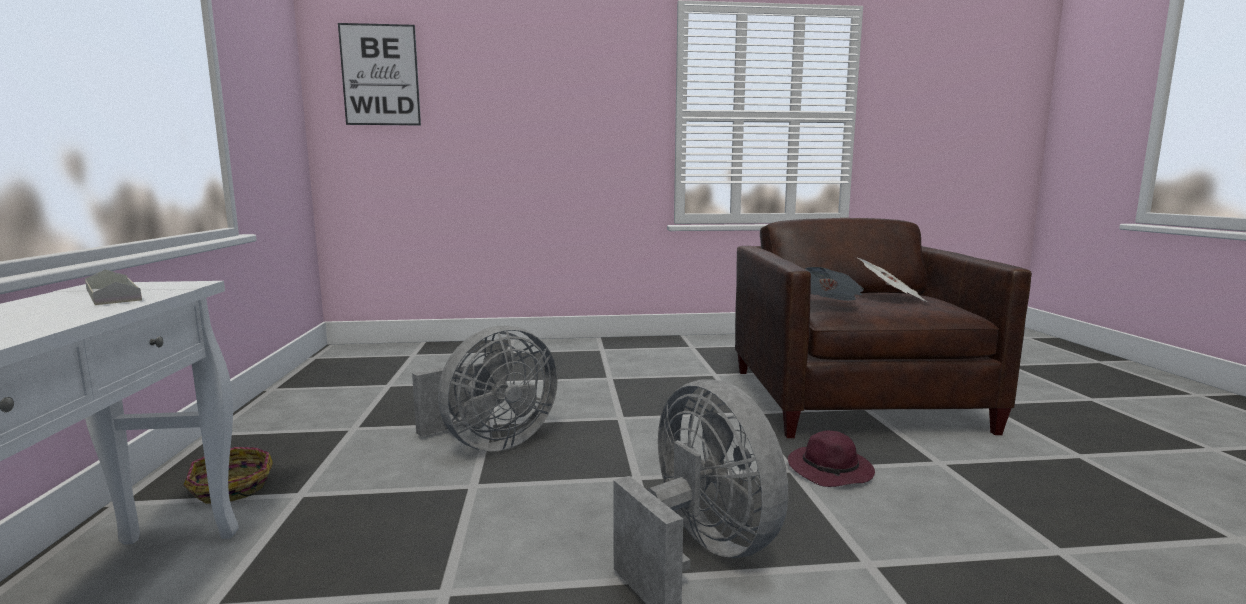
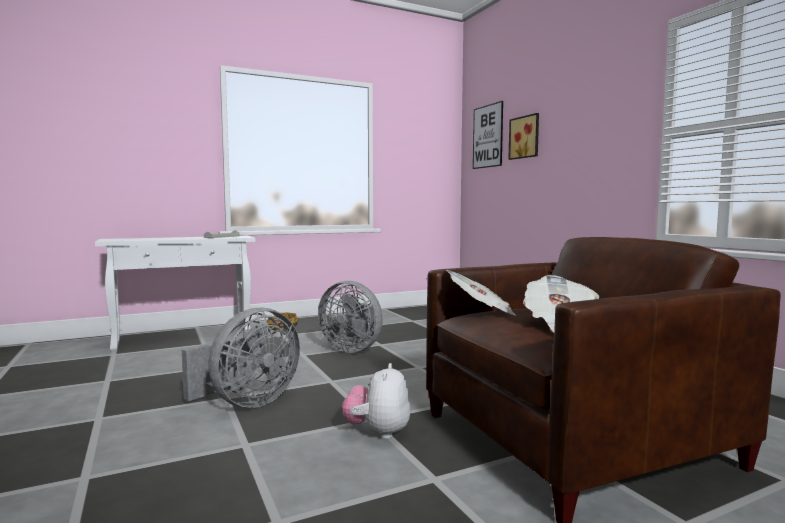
camera: 70 degrees right, 5 degrees down
(471, 89) = (525, 137): none -> picture
(831, 471) = (378, 432): purple hat -> plush toy

